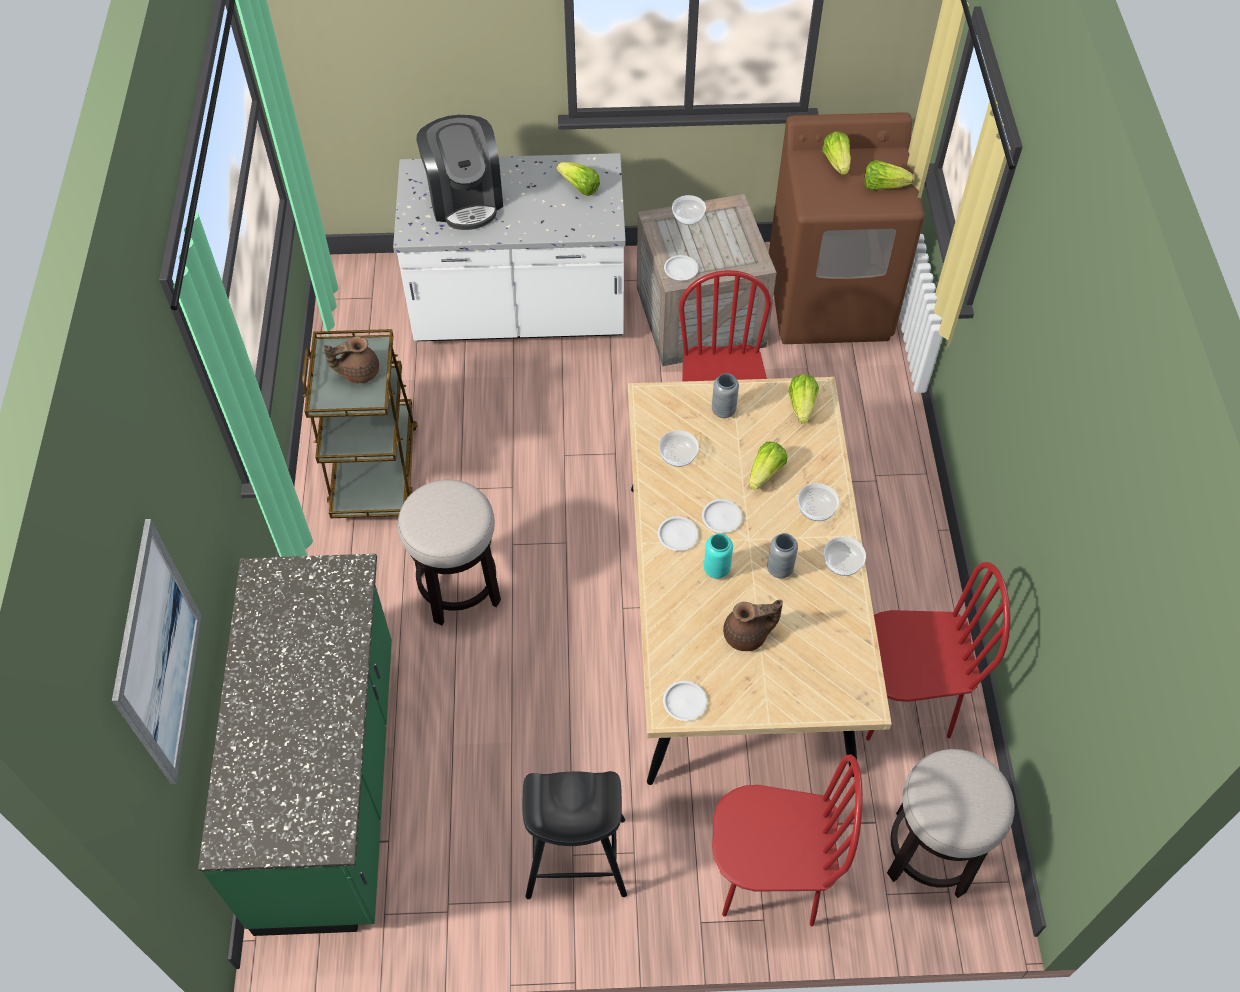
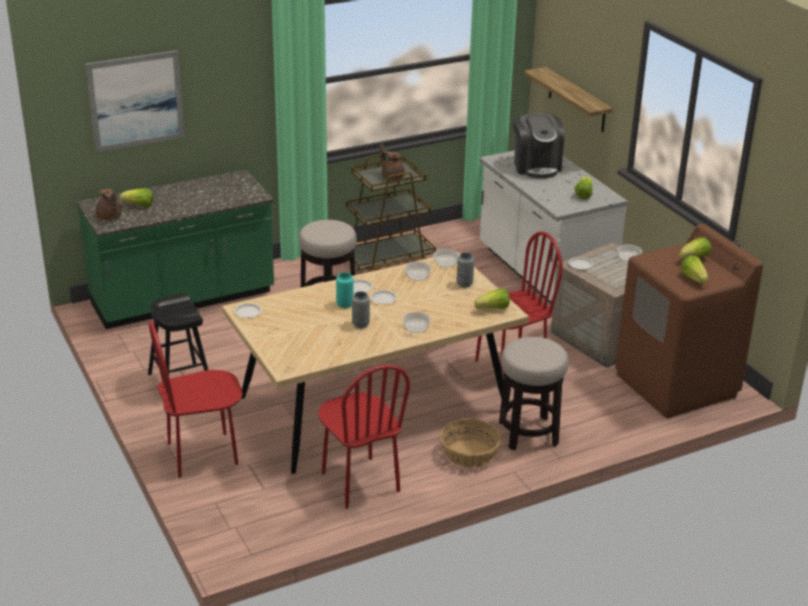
camera: 65 degrees right, 25 degrees down
(416, 74) = (577, 100): none -> shelf
(465, 199) = (536, 166): coffee machine -> coffee machine turned 60 degrees counterclockwise
(747, 635) = (306, 323): brown teapot -> brown teapot (109, 217)
(765, 473) = (429, 306): lettuce -> lettuce (139, 206)
(769, 878) = (202, 454): red chair -> red chair turned 90 degrees clockwise
(842, 563) = (382, 344): bowl -> bowl (445, 263)
(886, 559) = (470, 454): none -> basket
(930, 853) = (254, 515): stool -> stool (528, 433)

